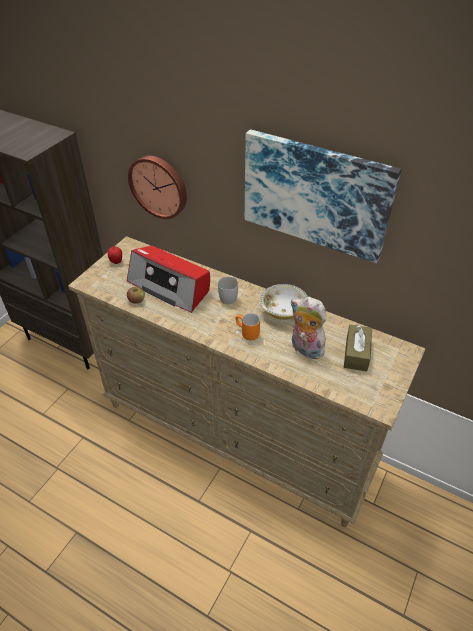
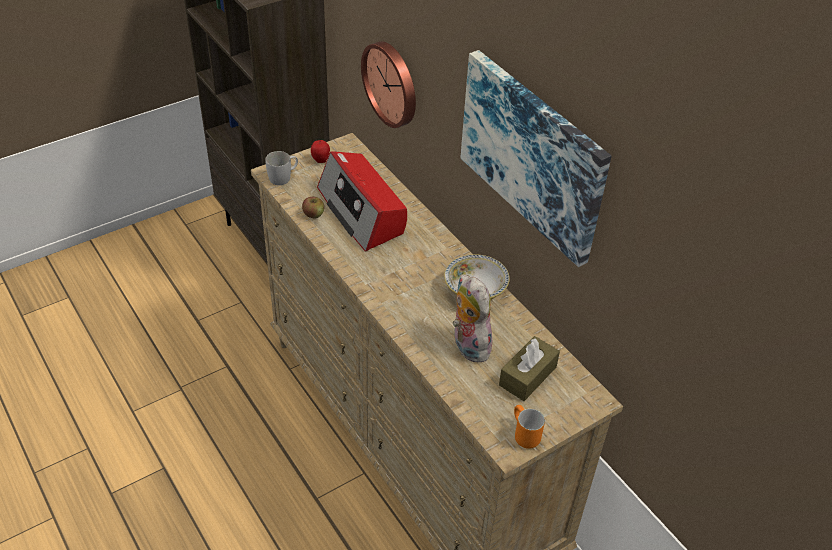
camera: 25 degrees right, 0 degrees up
(230, 296) = (424, 249): white mug -> white mug (283, 177)
(246, 333) = (411, 300): orange mug -> orange mug (522, 434)

